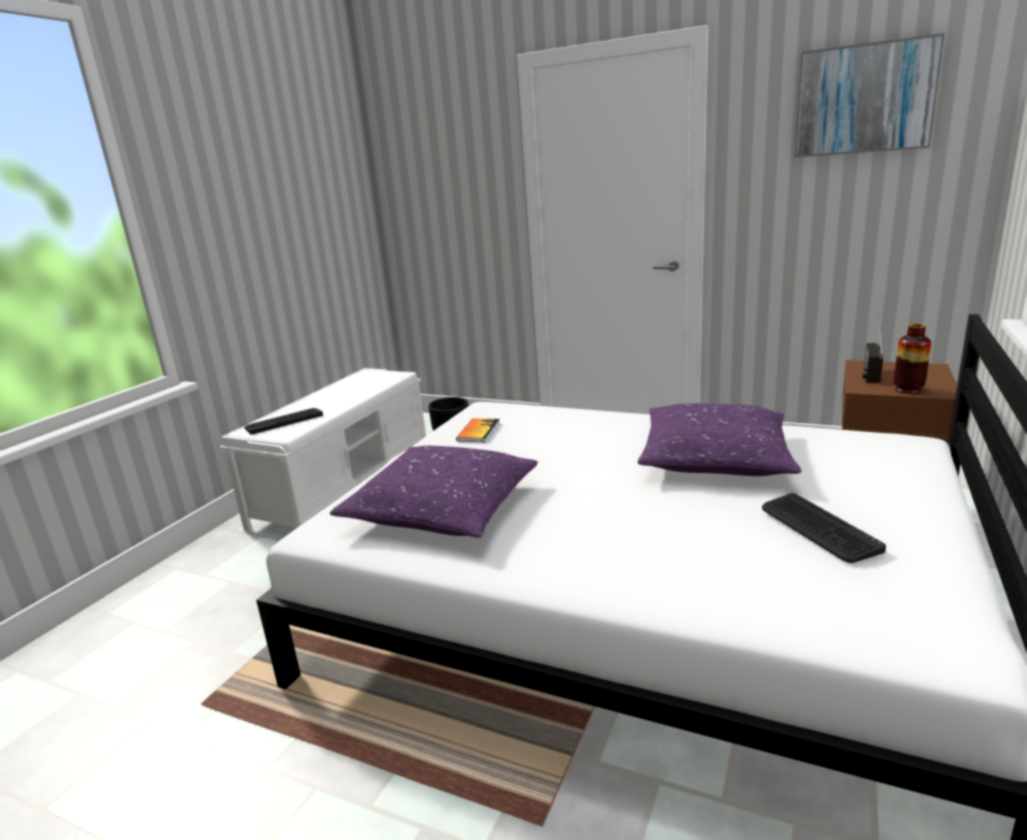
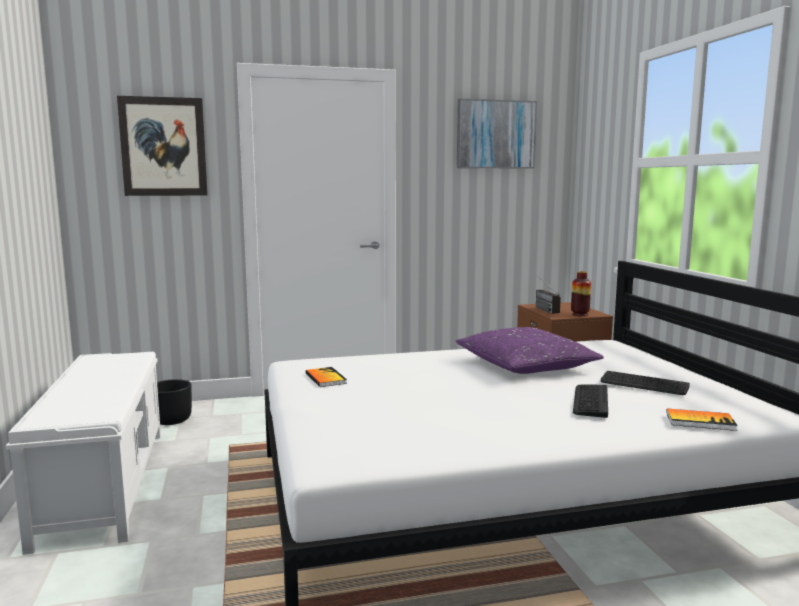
camera: 40 degrees left, 10 degrees down
(284, 421) = (74, 406): keyboard -> keyboard (590, 401)
(443, 508) = (402, 426): purple pillow -> none
(454, 161) = (163, 147): none -> picture
(782, 614) = (700, 421): none -> book

